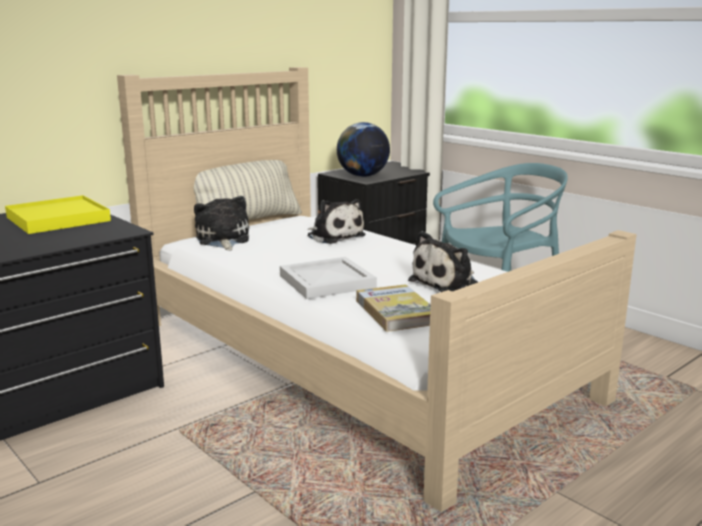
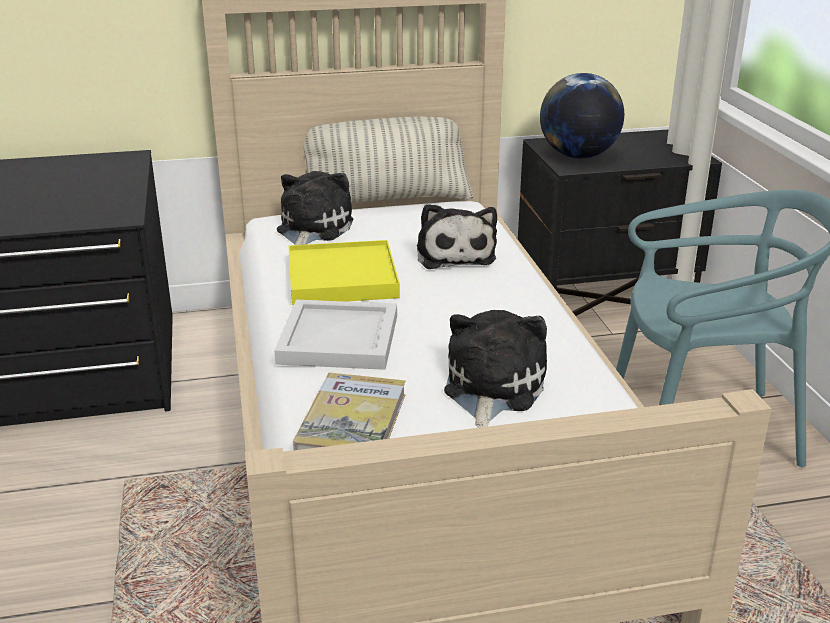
camera: 30 degrees right, 10 degrees up
(58, 219) = (85, 178): yellow tray -> yellow tray (342, 278)
(447, 283) = (491, 388): plush toy -> plush toy turned 120 degrees clockwise

